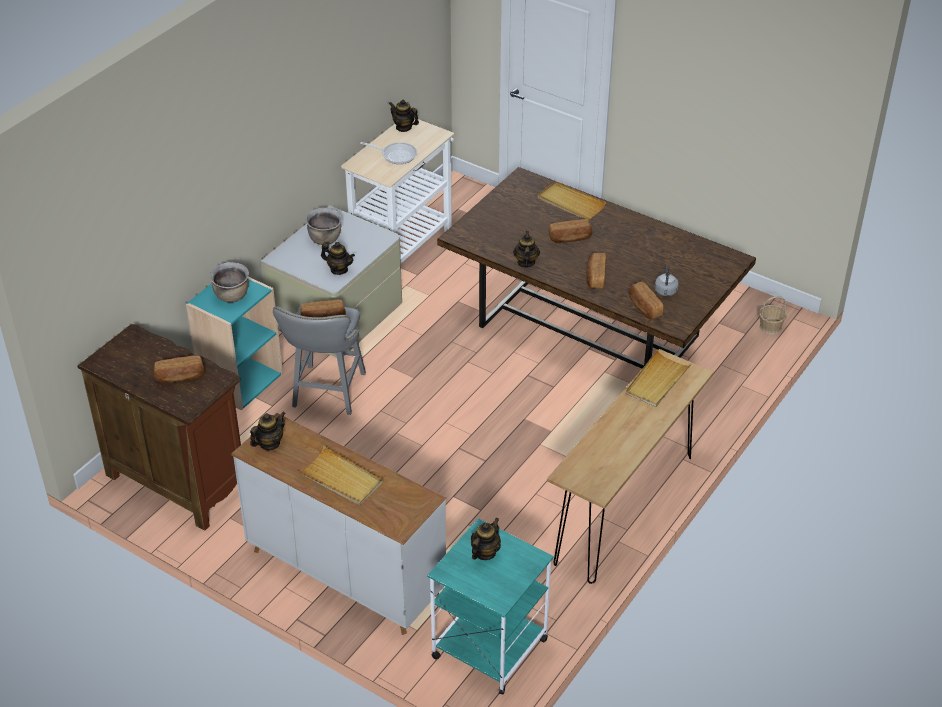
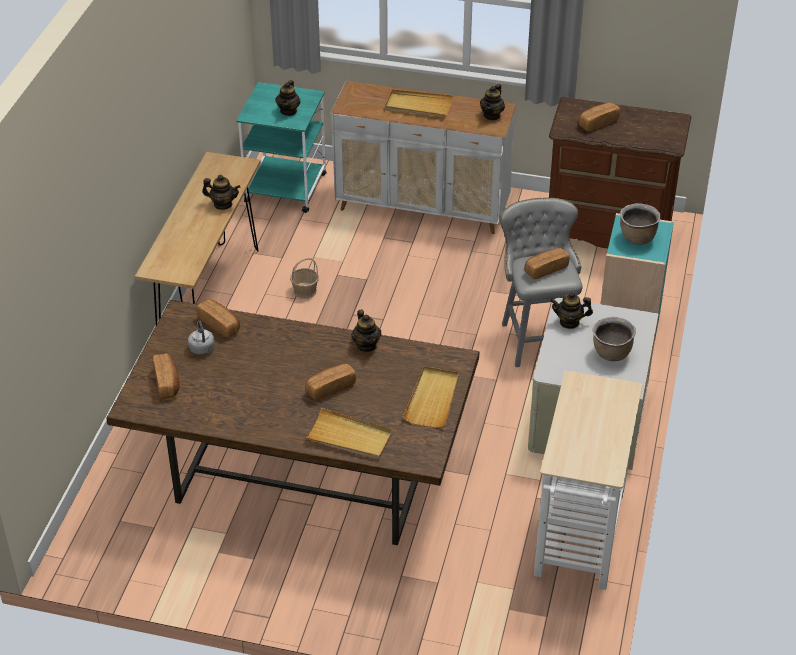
camera: 160 degrees right, 0 degrees up
(396, 155) = (588, 416): frying pan -> none
(404, 127) = (609, 462): teapot -> teapot (223, 204)
(595, 277) = (284, 346): bread -> bread (167, 382)
(657, 381) = (187, 254): beige tray -> beige tray (432, 399)
(770, 327) = (90, 538): basket -> basket (304, 291)

